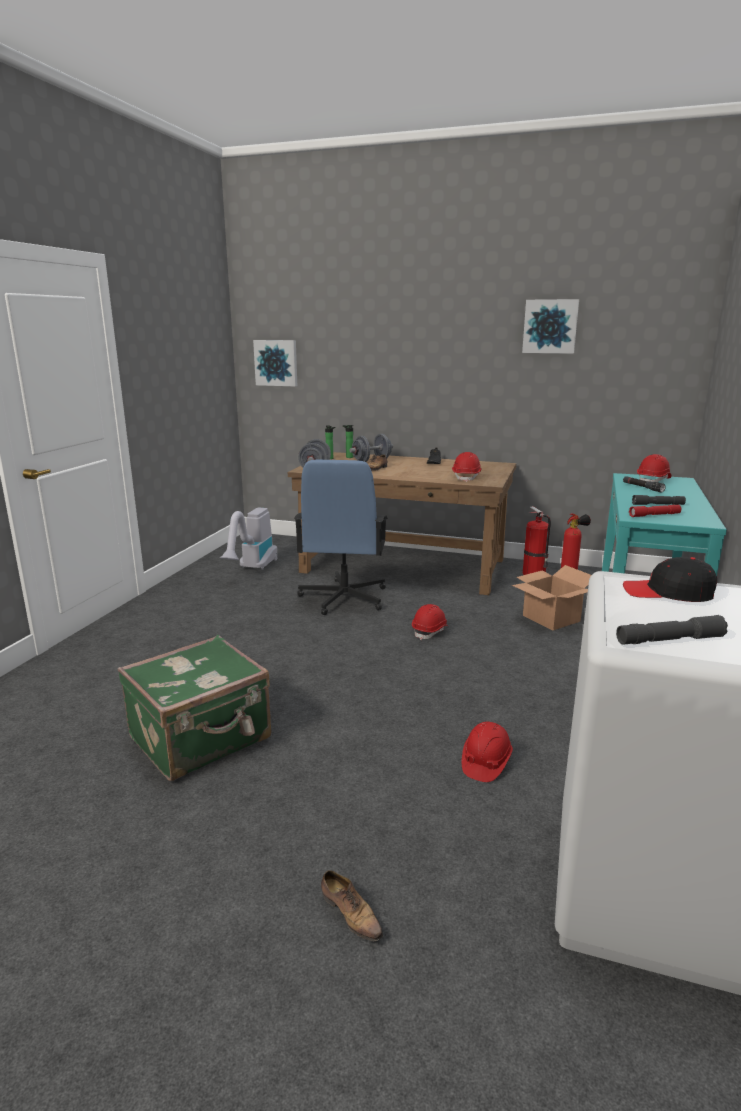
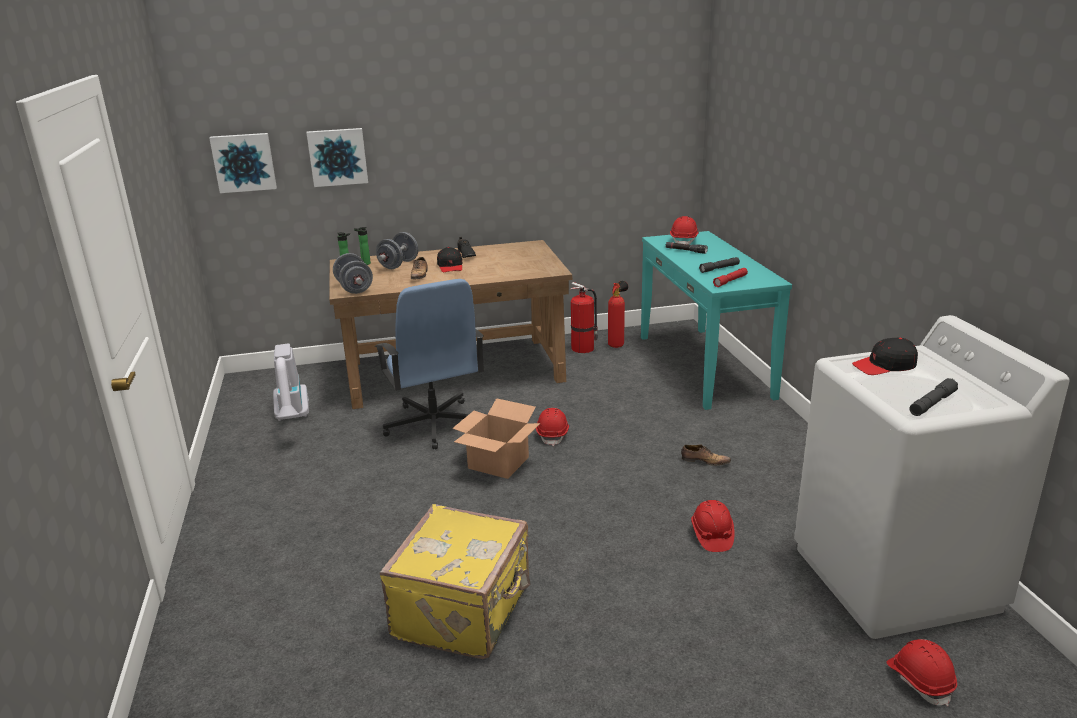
camera: 30 degrees left, 5 degrees up
(202, 739) = (465, 611): green suitcase -> yellow suitcase
(351, 914) = (735, 685): shoe -> shoe (704, 461)
(408, 467) = (450, 266): none -> black cap
(466, 477) = (524, 268): red hard hat -> red hard hat (920, 680)
(550, 326) = (561, 98): picture -> picture (337, 157)
(552, 618) = (639, 390): cardboard box -> cardboard box (499, 463)

